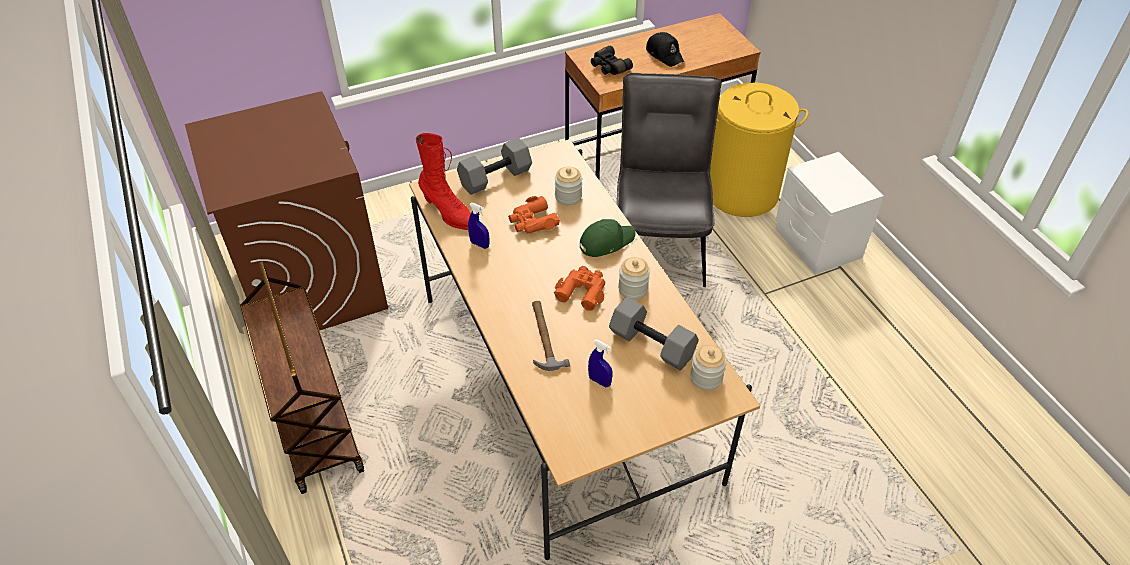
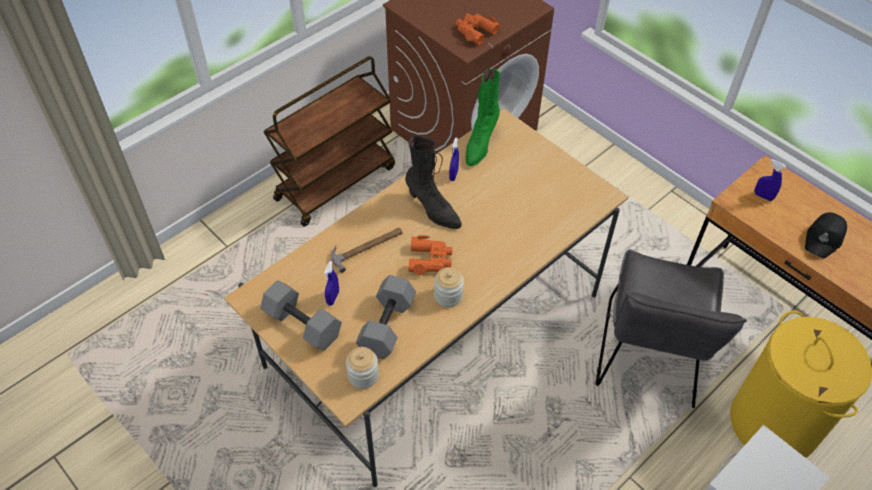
camera: 70 degrees right, 5 degrees up
(449, 213) = (480, 144): red boot -> green boot
(495, 177) = (543, 159): grey dumbbell -> grey dumbbell (304, 324)
(518, 272) = (432, 209): none -> black boot
(532, 222) = (498, 201): orange binoculars -> orange binoculars (475, 31)
(568, 197) = (544, 217): jar -> none
(606, 242) = (499, 261): green cap -> none
(608, 67) = (763, 196): black binoculars -> blue spray bottle
(659, 242) = (648, 360): grey chair -> grey chair turned 120 degrees clockwise

